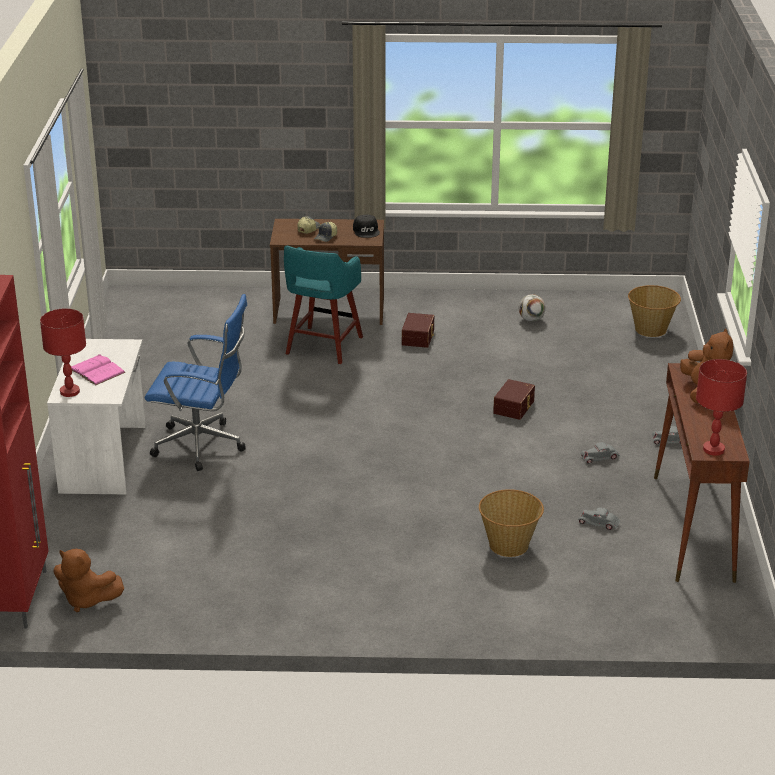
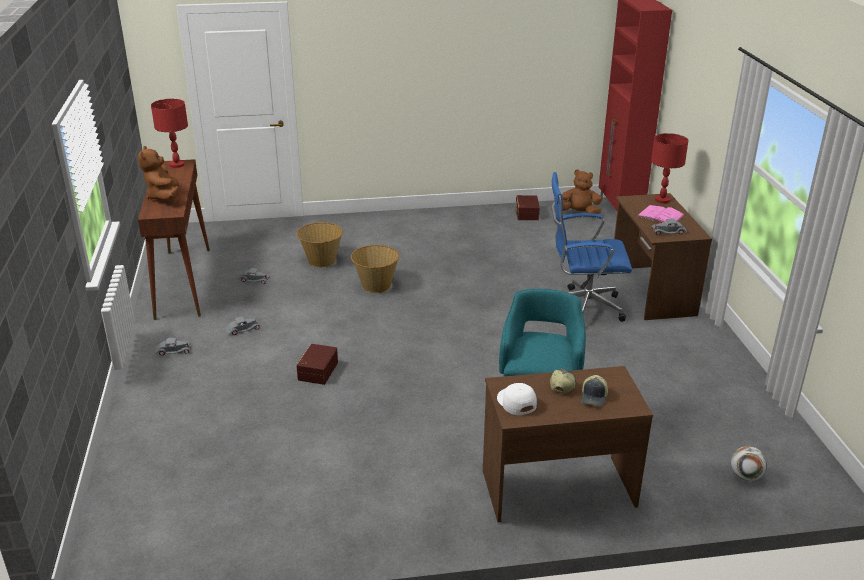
camera: 170 degrees right, 0 degrees up
(105, 458) = (651, 291): white desk -> brown desk
(109, 350) = (669, 231): none -> grey toy car
(366, 231) = (516, 402): black cap -> white cap
(419, 337) = (432, 454): brown storage box -> brown storage box (526, 213)
(531, 319) = (294, 503): football -> football (745, 476)
(651, 329) = (138, 502): basket -> basket (376, 285)

